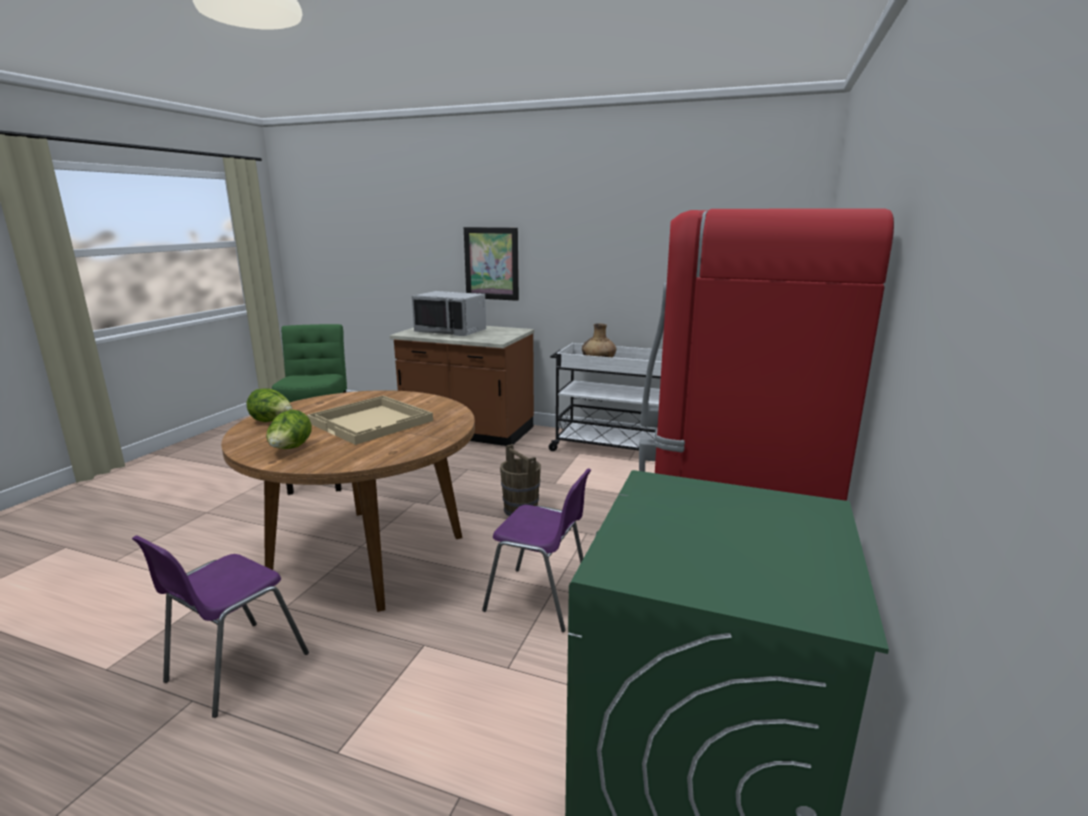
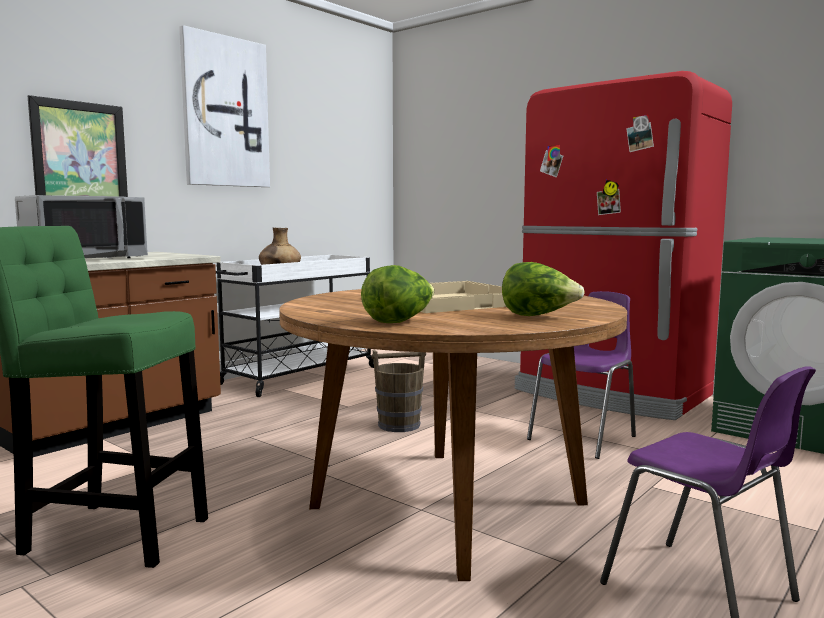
camera: 70 degrees left, 10 degrees down
(599, 222) = (225, 112): none -> picture

